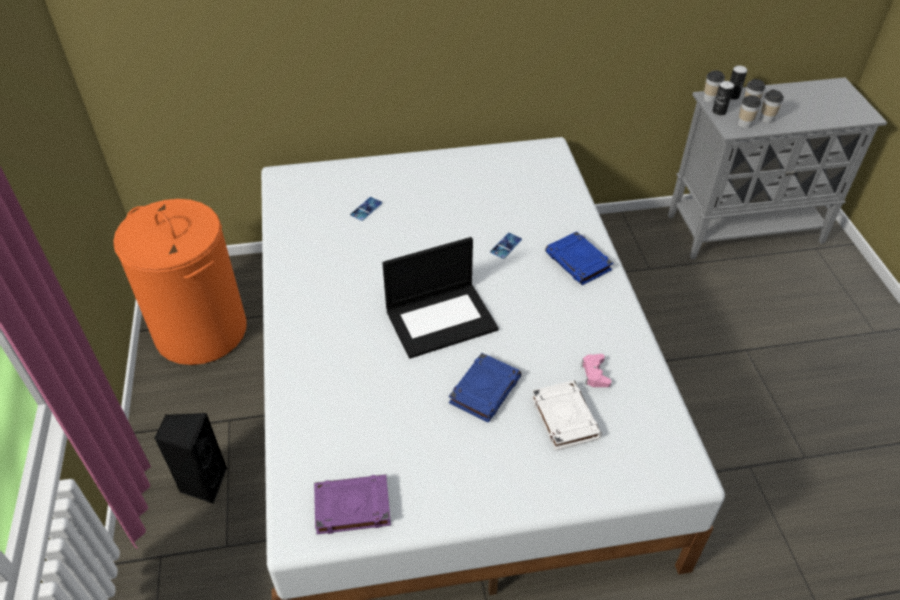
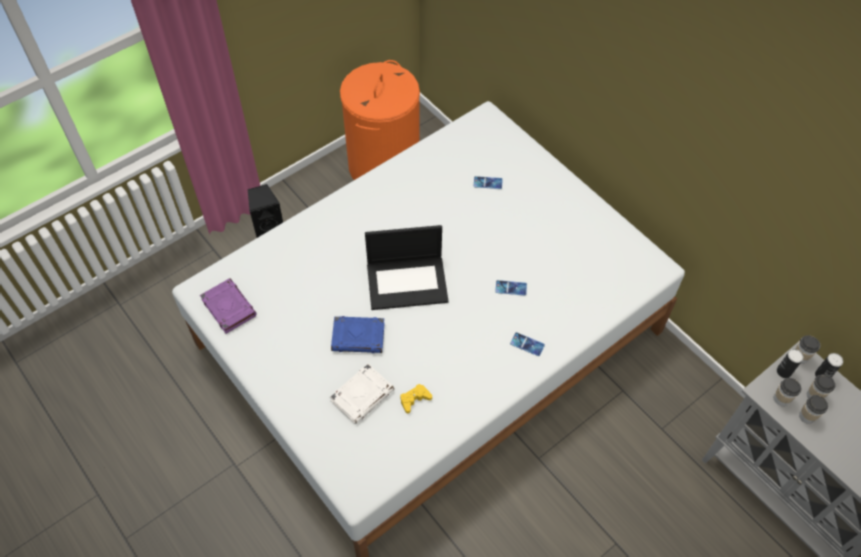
camera: 60 degrees right, 10 degrees up
(442, 319) = (408, 282): laptop -> laptop turned 45 degrees counterclockwise
(579, 262) = (527, 344): blue book -> phone
(595, 374) = (414, 399): pink game controller -> yellow game controller

